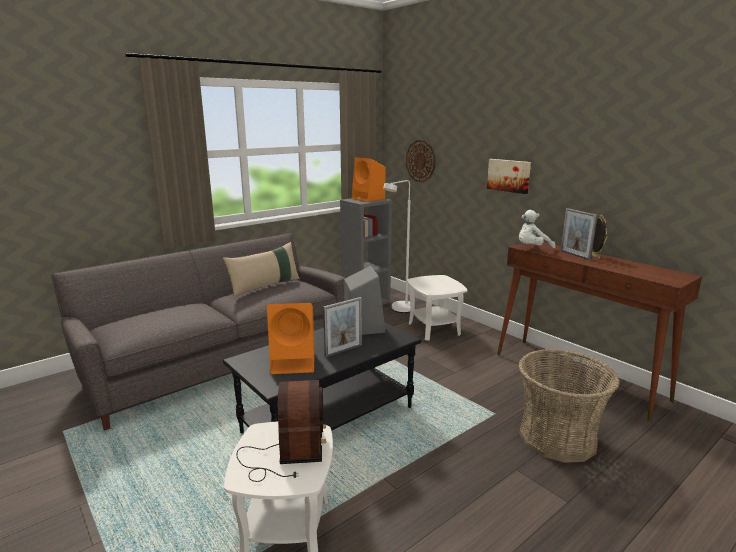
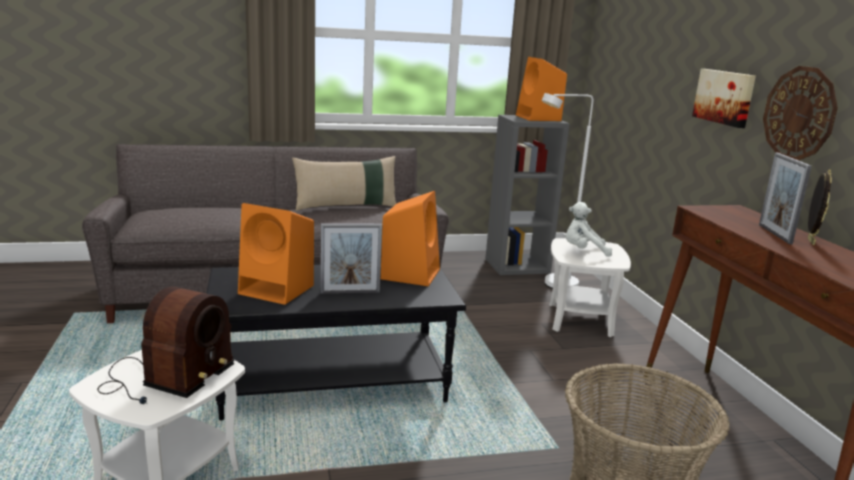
camera: 25 degrees right, 0 degrees up
(363, 326) = (410, 273): grey speaker -> orange speaker
(420, 161) = (624, 70): wall clock -> wall clock (799, 113)
(532, 248) = (714, 213): white plush toy -> white plush toy (583, 251)

